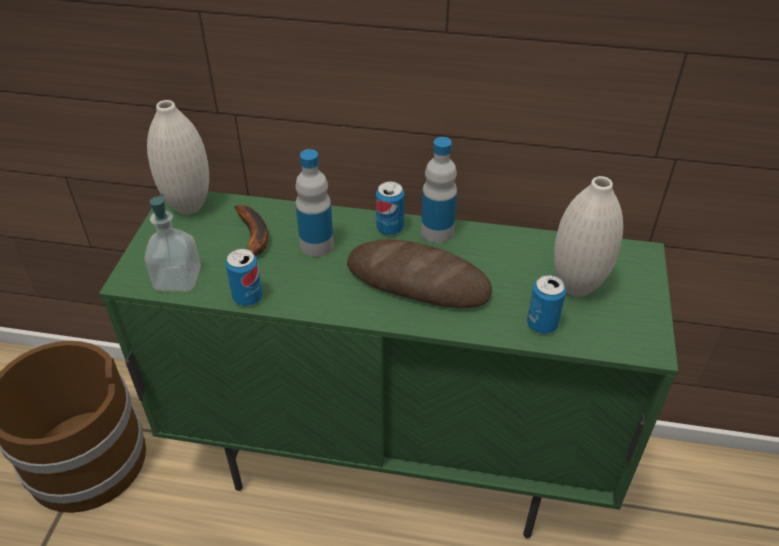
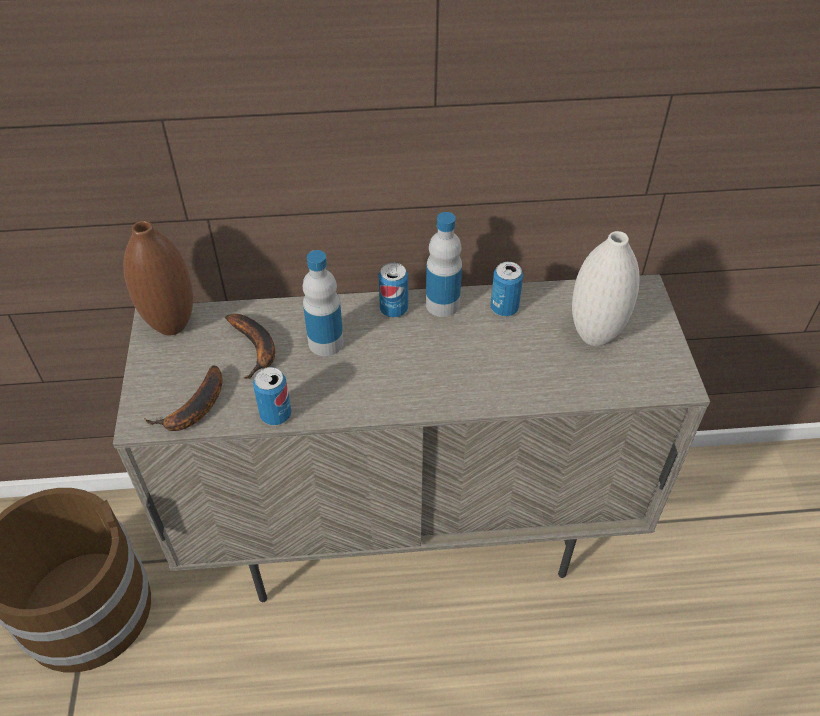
camera: 15 degrees left, 5 degrees up
(178, 279) = (193, 410): soap dispenser -> banana
(189, 206) = (172, 325): white vase -> brown vase
(391, 461) = (410, 534): green cabinet -> beige cabinet
(418, 281) = (442, 361): bread -> none
(542, 324) = (575, 382): can -> can (504, 308)

